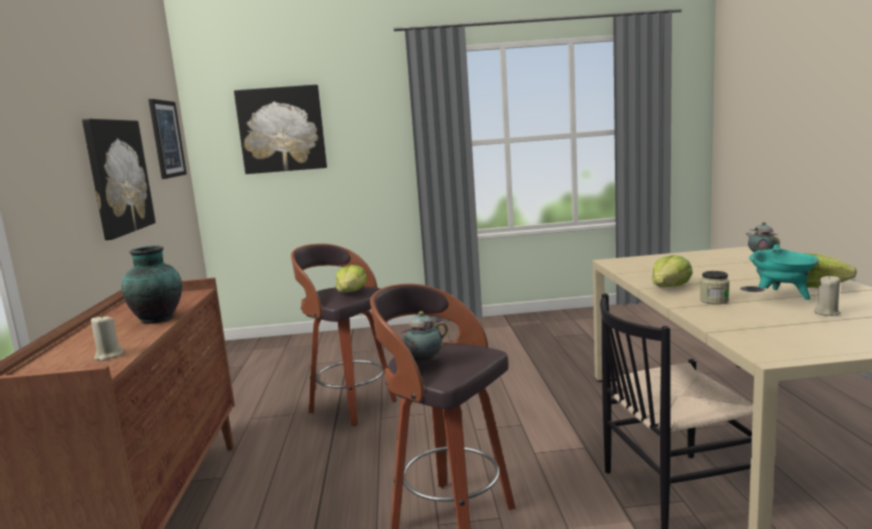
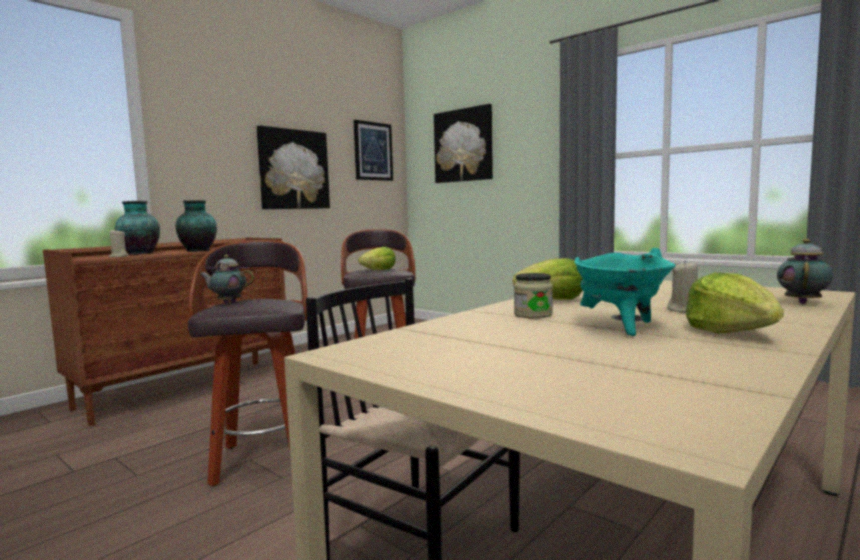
camera: 45 degrees right, 5 degrees down
(94, 345) = (139, 254): none -> vase
(826, 313) = (586, 349): beige candle -> beige candle (684, 310)

